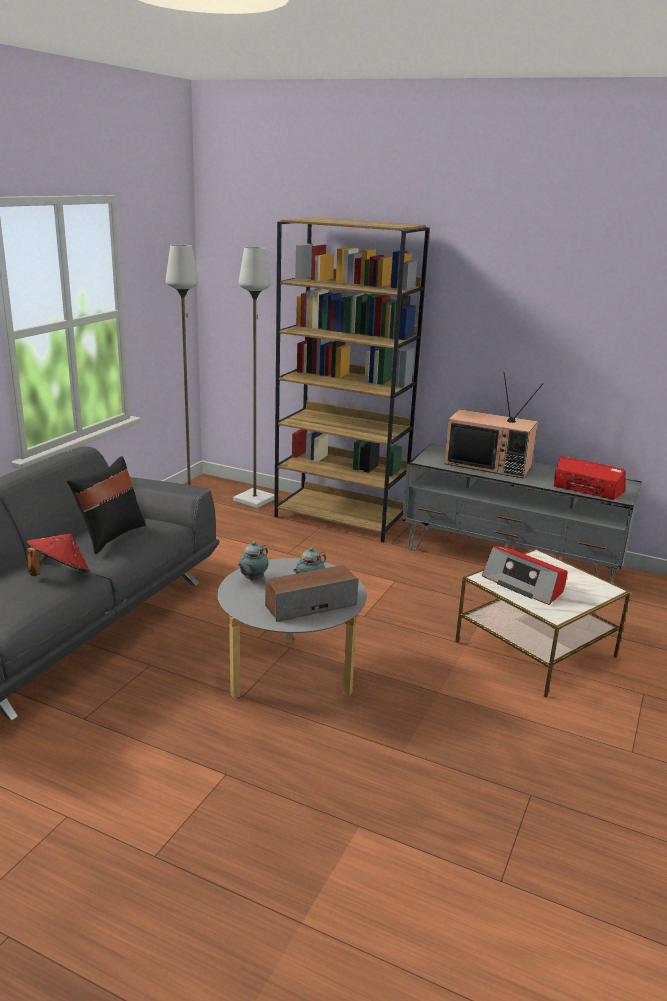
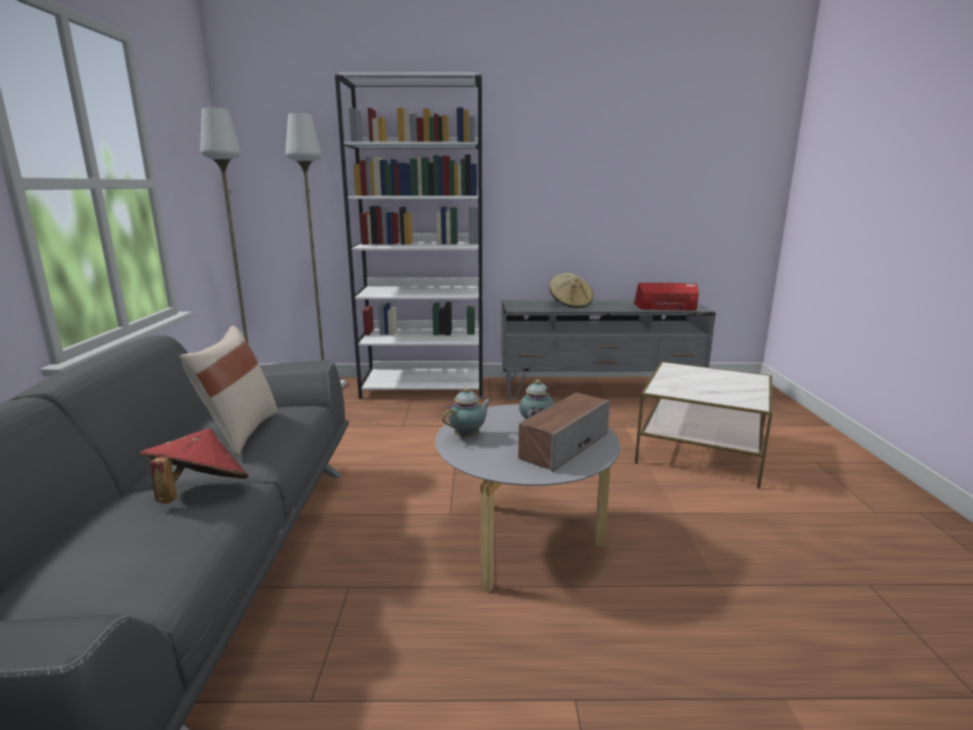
camera: 25 degrees left, 5 degrees down
(110, 536) = (240, 432): black pillow -> beige pillow
(252, 579) = (468, 436): teapot -> teapot turned 135 degrees counterclockwise
(341, 518) = (424, 387): brown bookcase -> white bookcase
(489, 465) = (570, 304): television -> beige hat
(524, 585) = (696, 388): radio -> none

